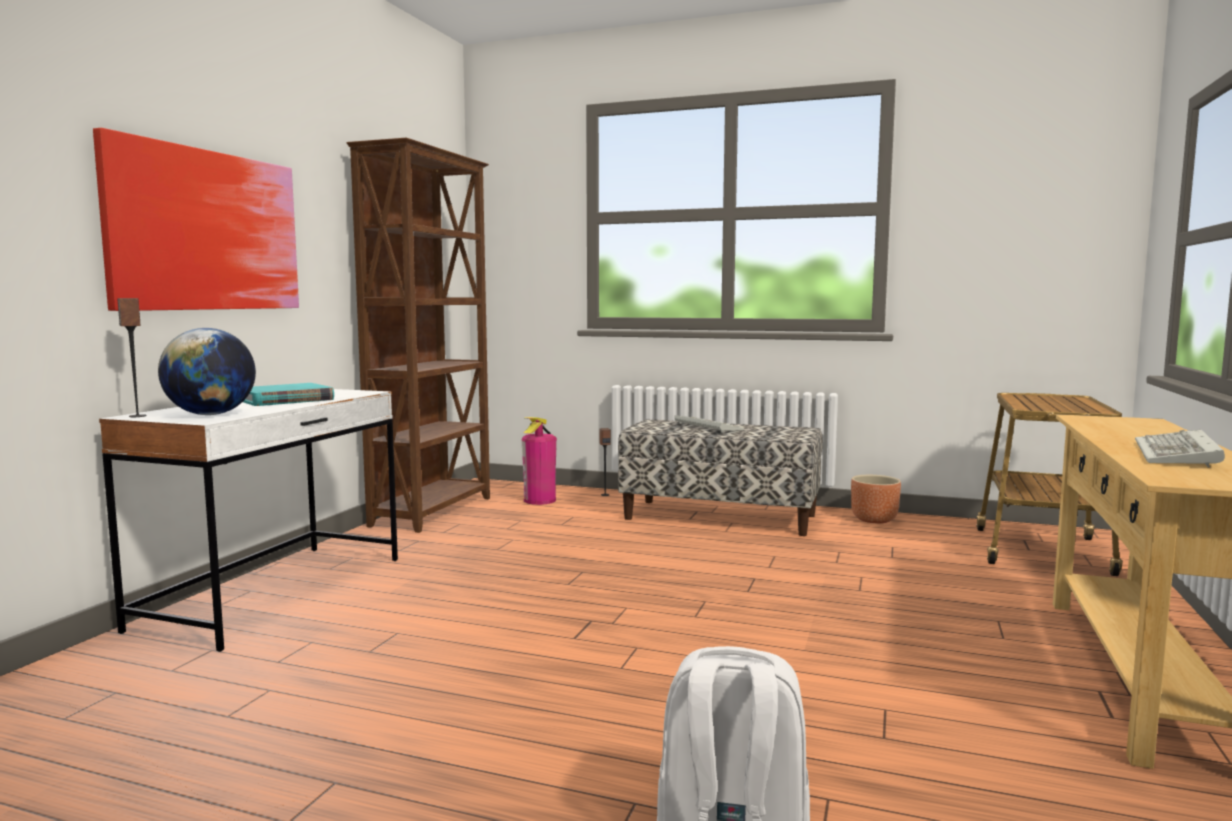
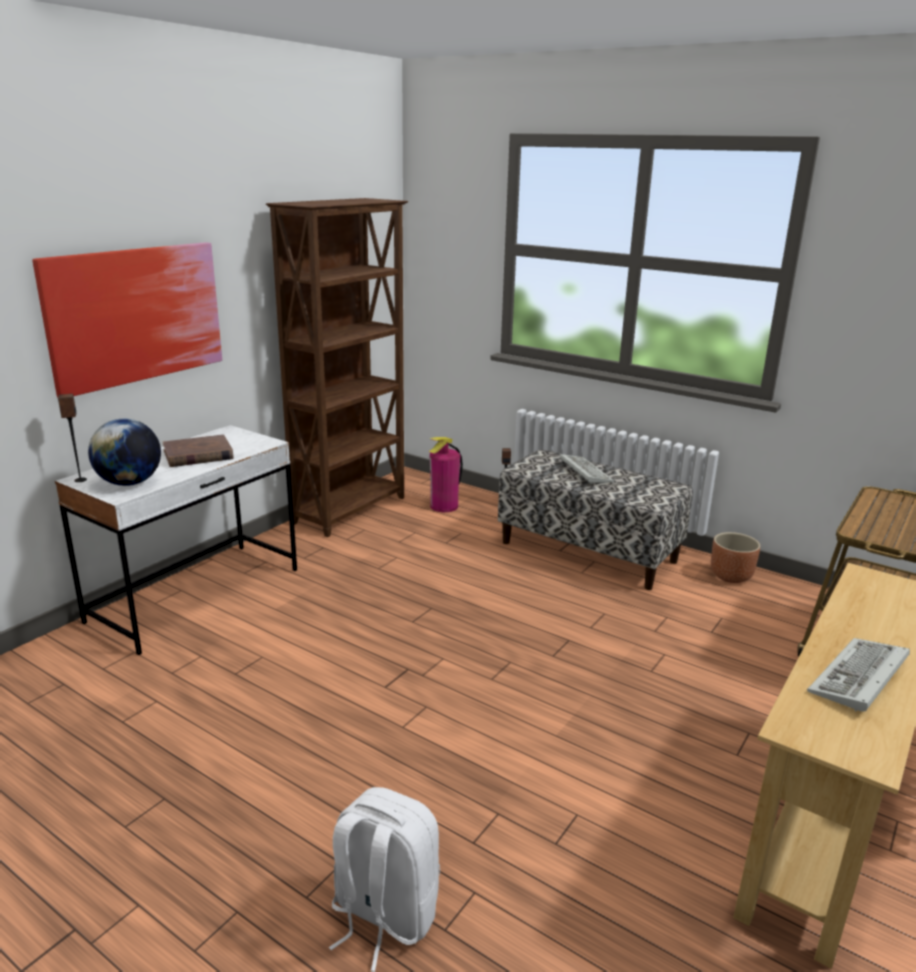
camera: 15 degrees right, 15 degrees up
(285, 400) = (198, 455): turquoise book -> brown book

